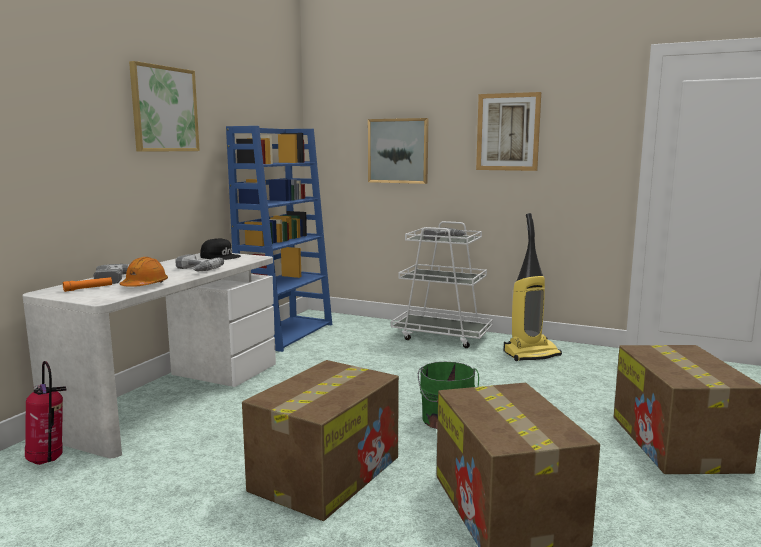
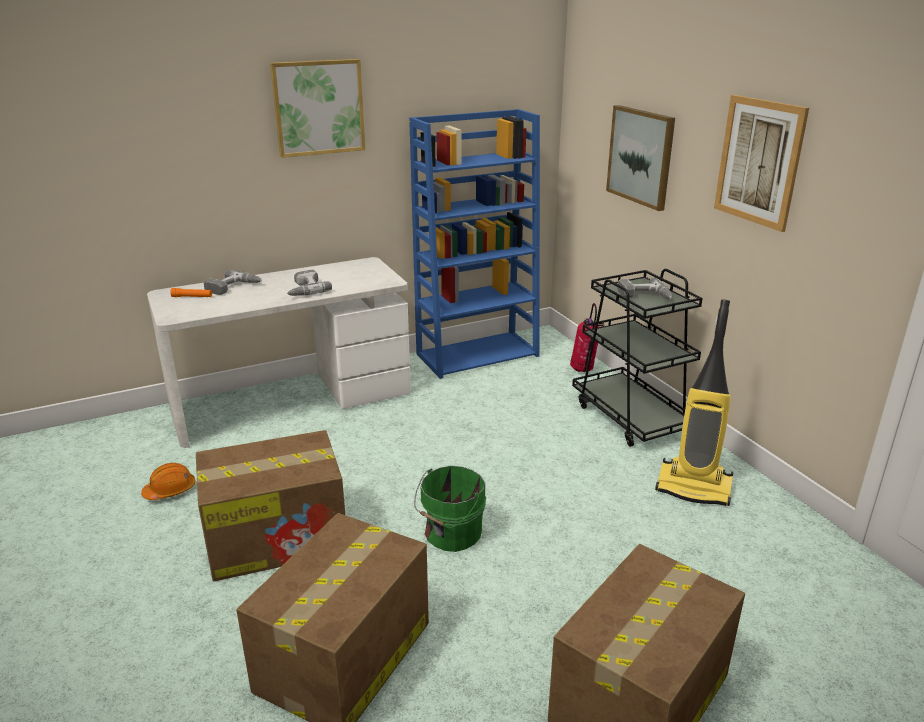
camera: 40 degrees right, 15 degrees up
(48, 460) = (150, 431): fire extinguisher -> fire extinguisher (583, 370)
(145, 285) = (229, 305): orange hard hat -> orange hard hat (170, 490)
(221, 256) = (365, 271): black cap -> none
(442, 336) = (631, 417): white cart -> black cart

